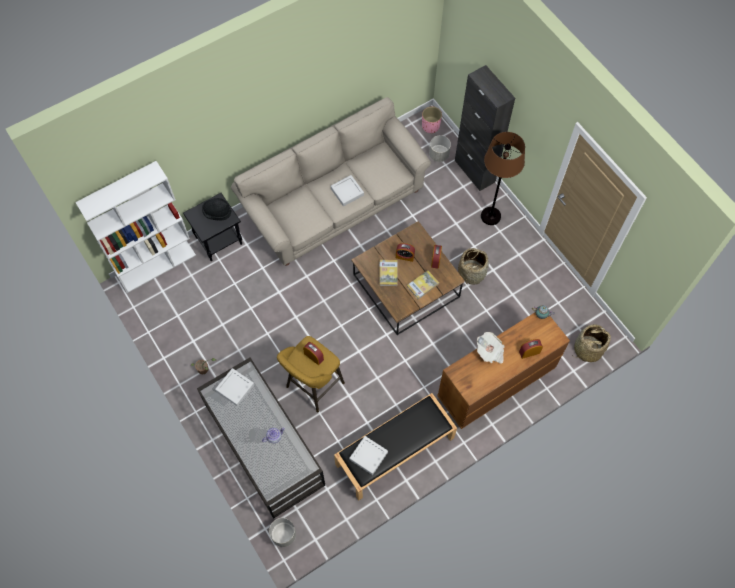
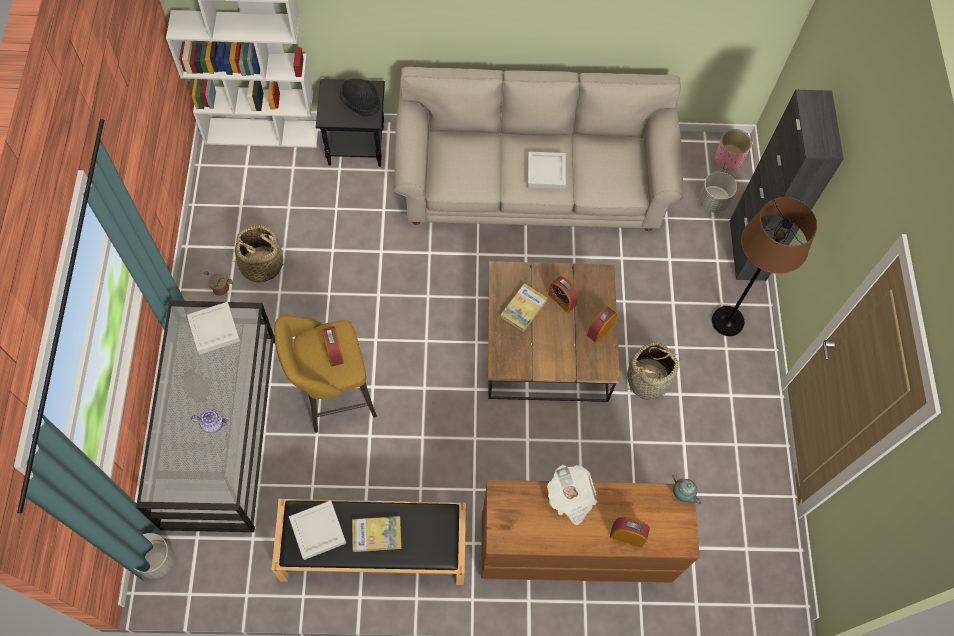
camera: 30 degrees right, 0 degrees up
(422, 285) = (557, 352): book -> book (376, 534)
(587, 349) = (738, 587): basket -> basket (261, 265)

